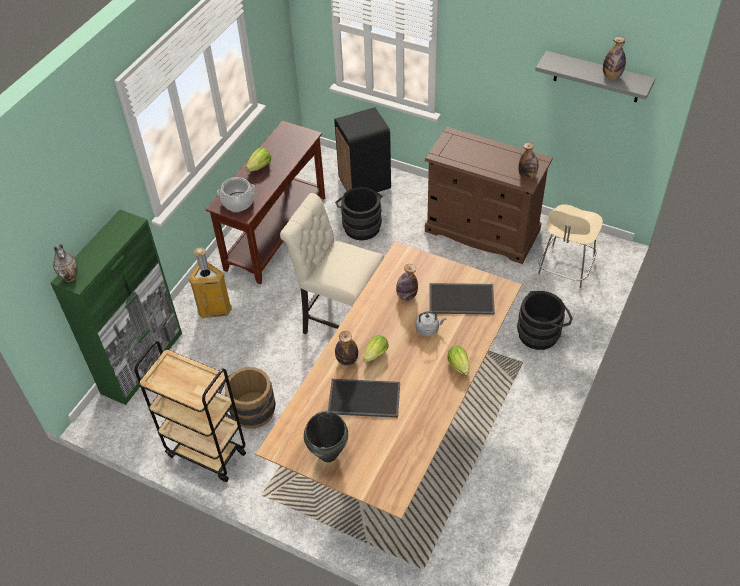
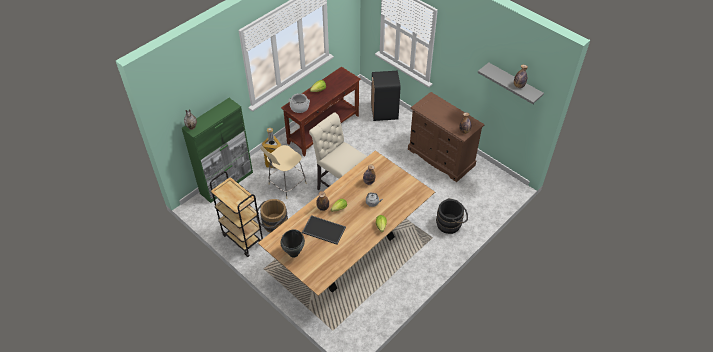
camera: 15 degrees right, 0 degrees up
(360, 224) = (372, 136): black bucket -> none
(462, 298) = (398, 191): tray -> none
(564, 271) = (479, 192): beige chair -> beige chair (286, 184)

